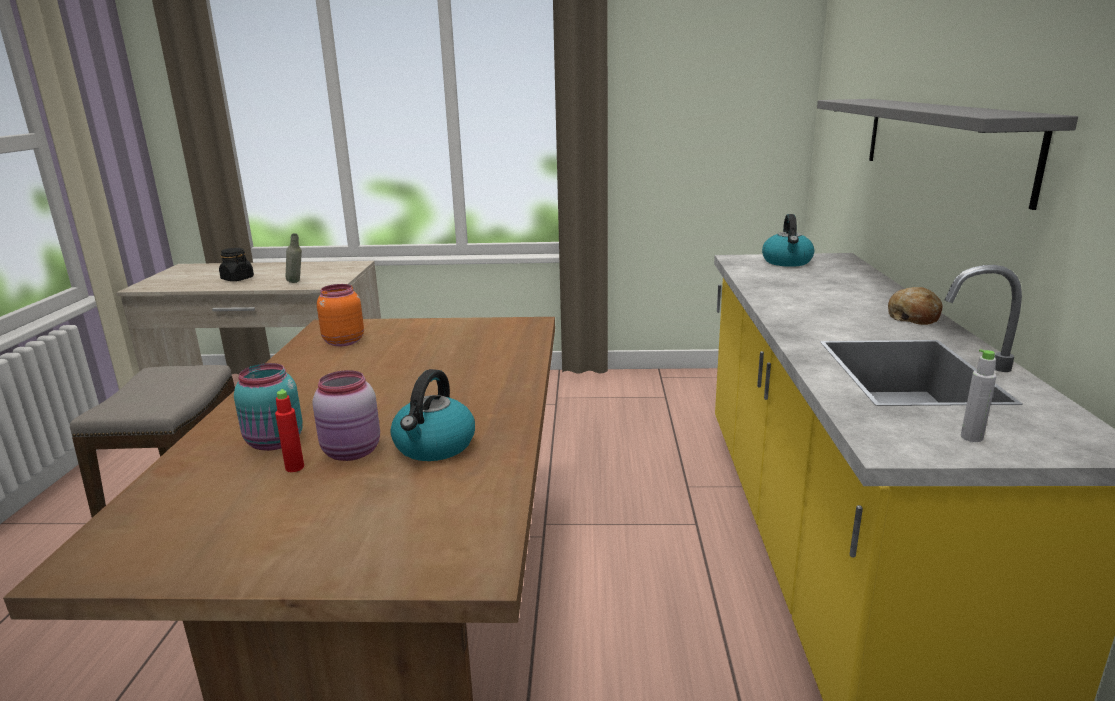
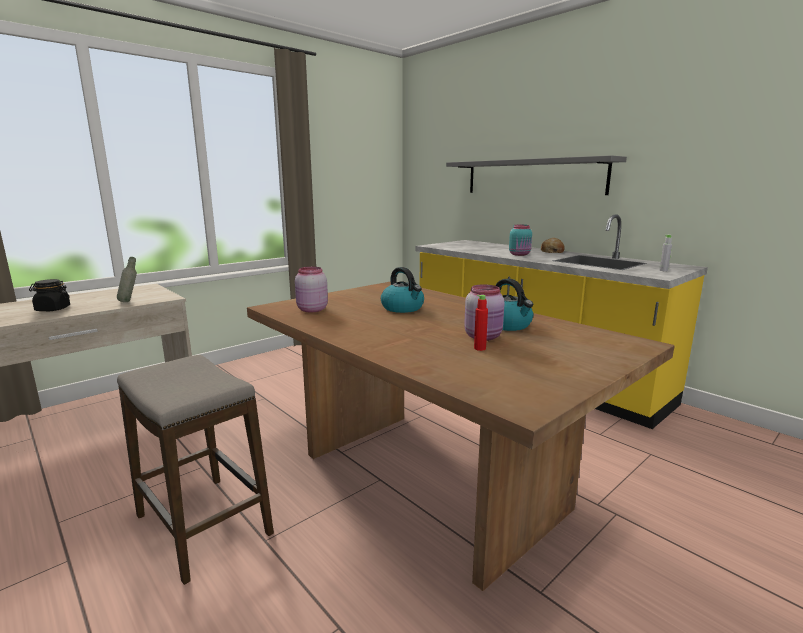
camera: 45 degrees left, 5 degrees down
(275, 443) = (435, 346): turquoise jar -> turquoise jar (520, 254)
(342, 341) = (311, 310): orange jar -> pink jar
(787, 262) = (454, 244): kettle -> kettle (403, 308)

